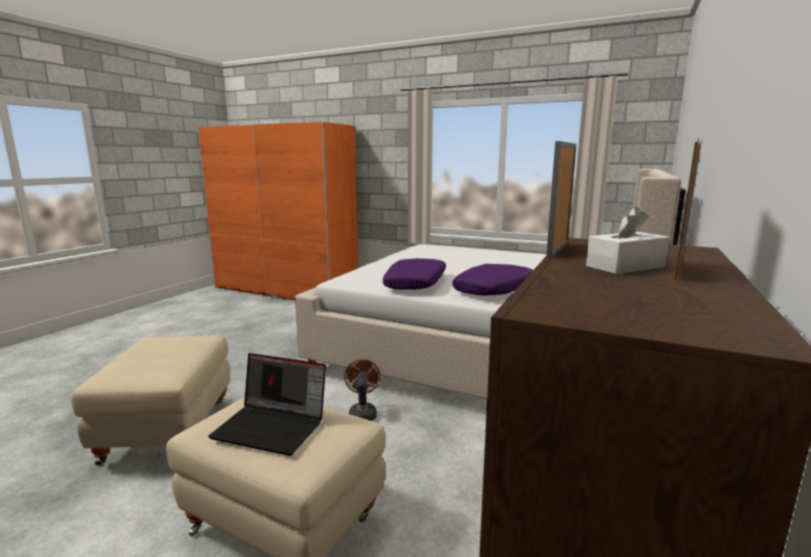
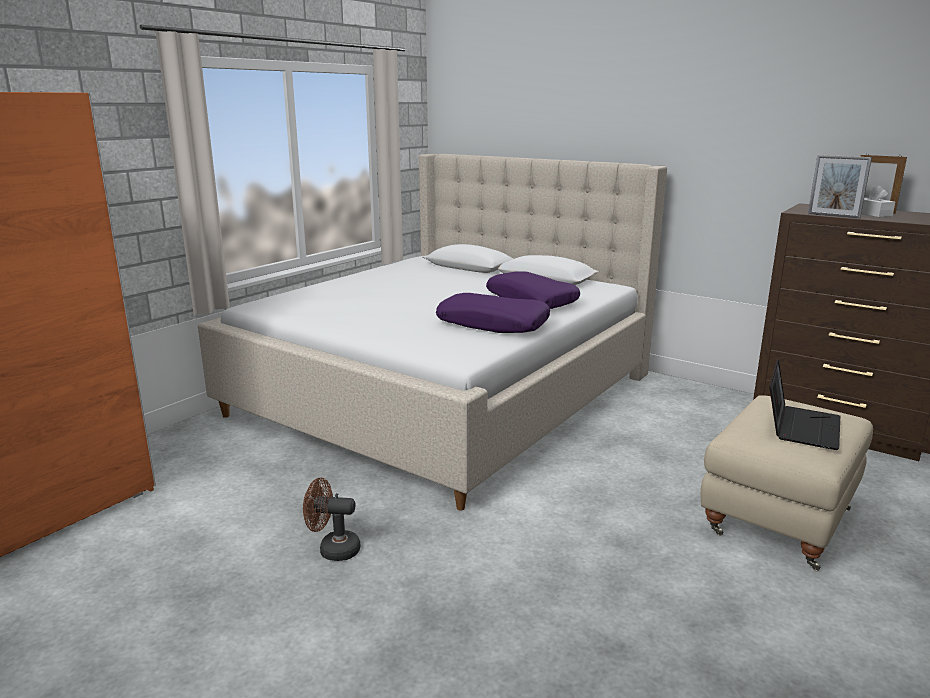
camera: 80 degrees left, 5 degrees up
(169, 432) = (636, 626): beige ottoman -> none
(362, 413) = (584, 475): brown fan -> brown fan (333, 549)

